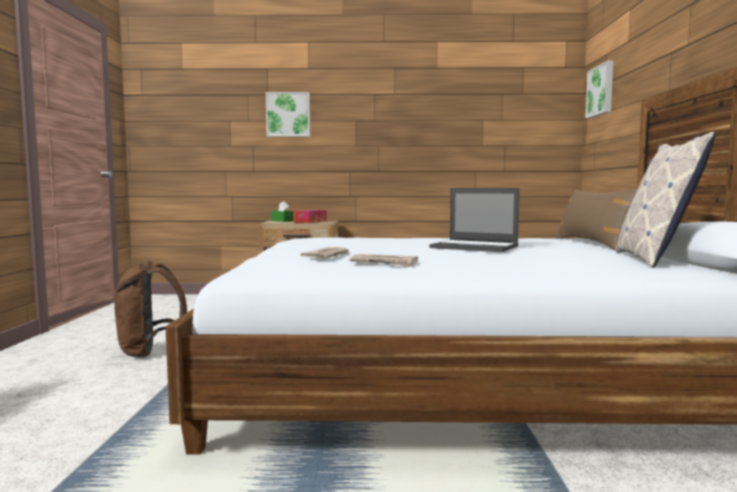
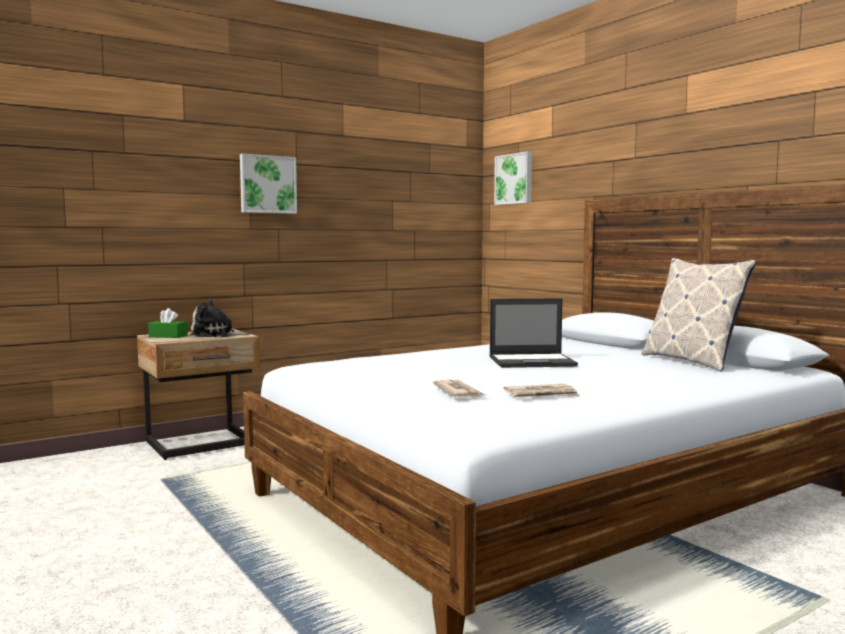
camera: 35 degrees left, 0 degrees up
(150, 352) = (137, 559): brown backpack -> none
(288, 115) = (157, 184): picture -> picture (267, 184)
(310, 221) = (216, 335): tissue box -> plush toy
(592, 244) = (592, 345): brown pillow -> none

